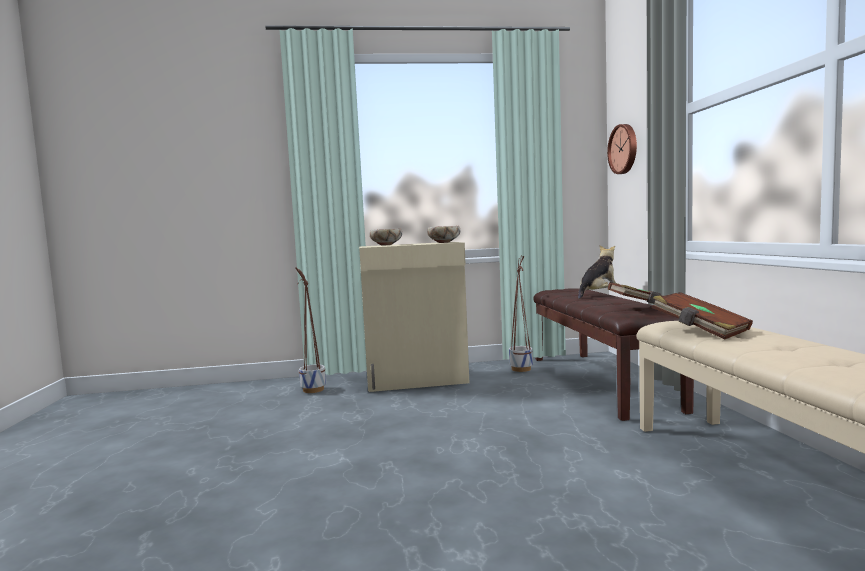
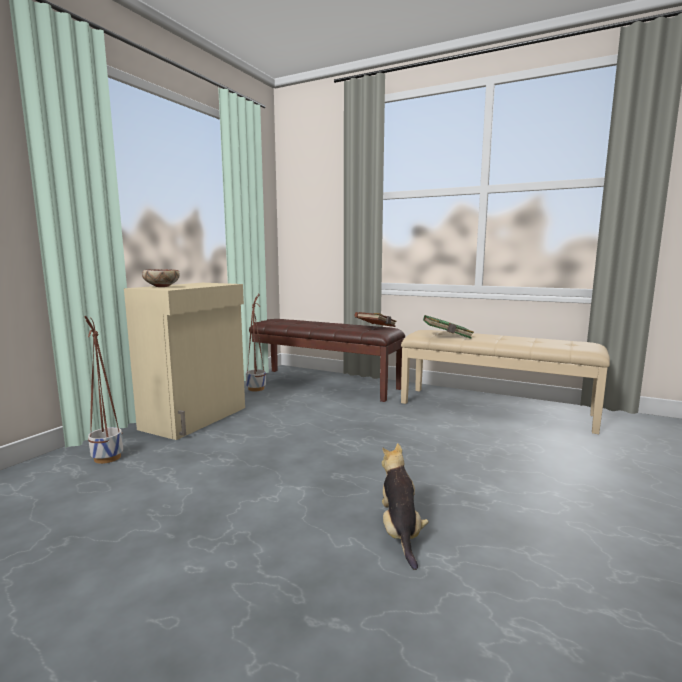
camera: 55 degrees left, 5 degrees up
(444, 242) = (216, 284): bowl -> none
(598, 295) = (309, 322): plush toy -> plush toy (400, 532)
(624, 149) = (301, 213): wall clock -> none
(699, 331) = (447, 336): brown book -> green book

